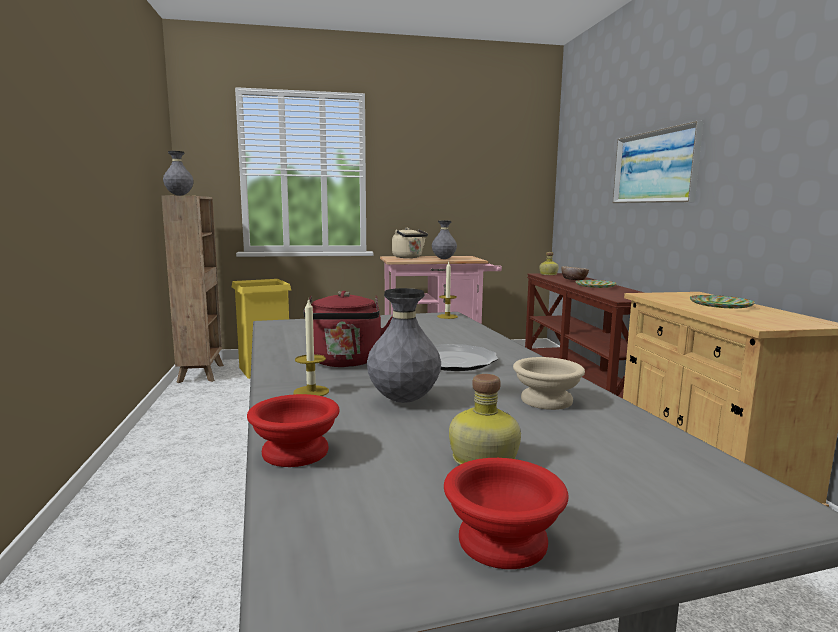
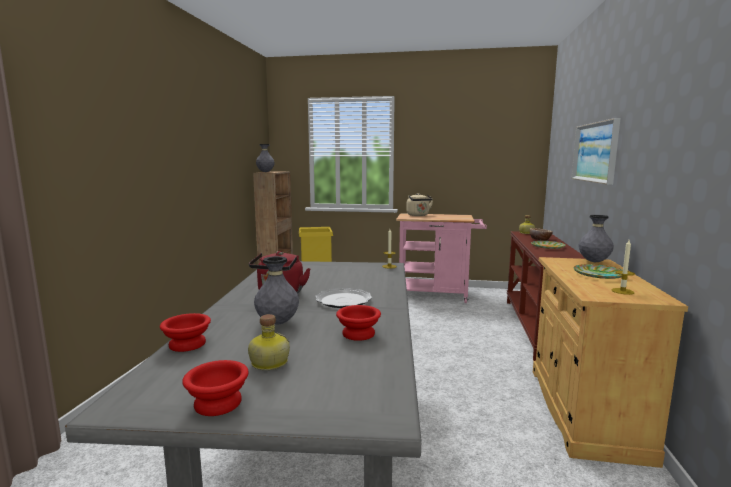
camera: 20 degrees right, 0 degrees up
(311, 392) = (237, 311): candle -> candle (622, 291)
(444, 259) = (442, 217): grey vase -> grey vase (594, 262)
(544, 400) = (357, 333): beige bowl -> red bowl

